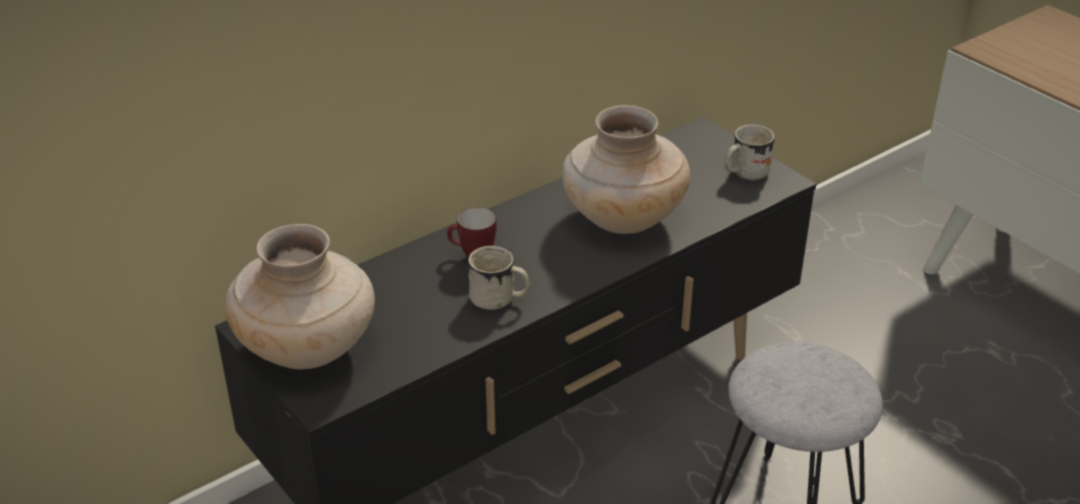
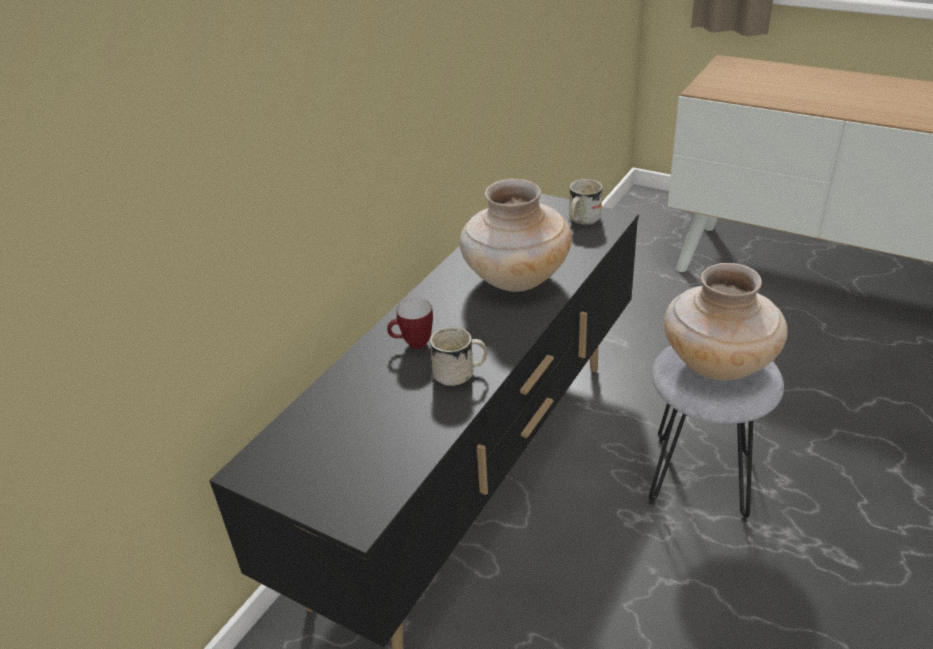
camera: 20 degrees left, 0 degrees up
(308, 348) = (316, 472): beige vase -> beige vase (718, 364)

